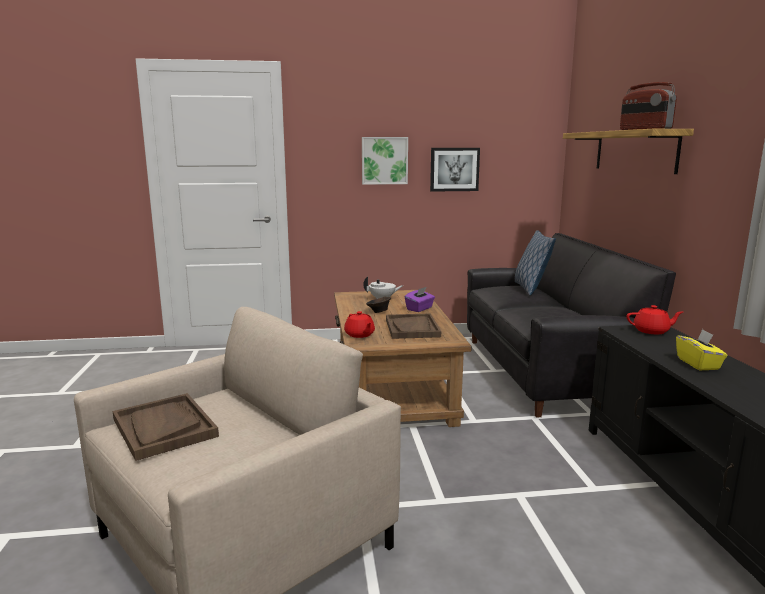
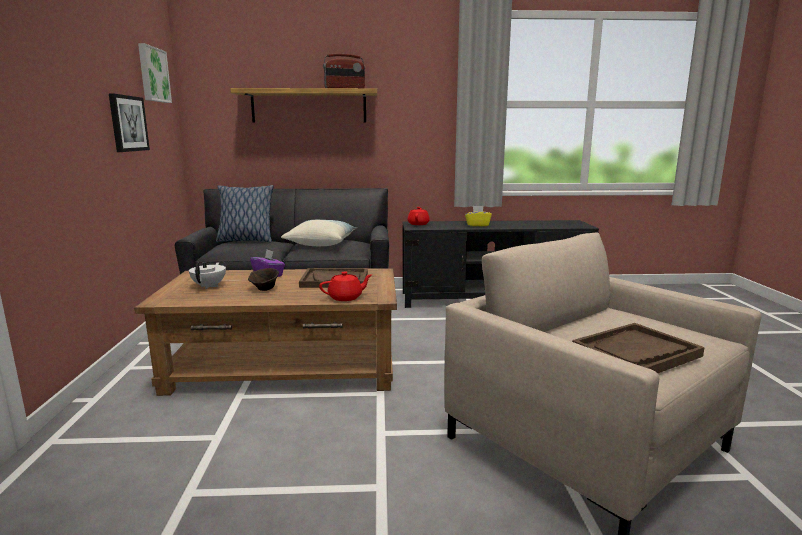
camera: 85 degrees left, 0 degrees up
(384, 160) = (75, 108): picture -> picture (152, 74)
(548, 311) = (321, 243): none -> pillow

